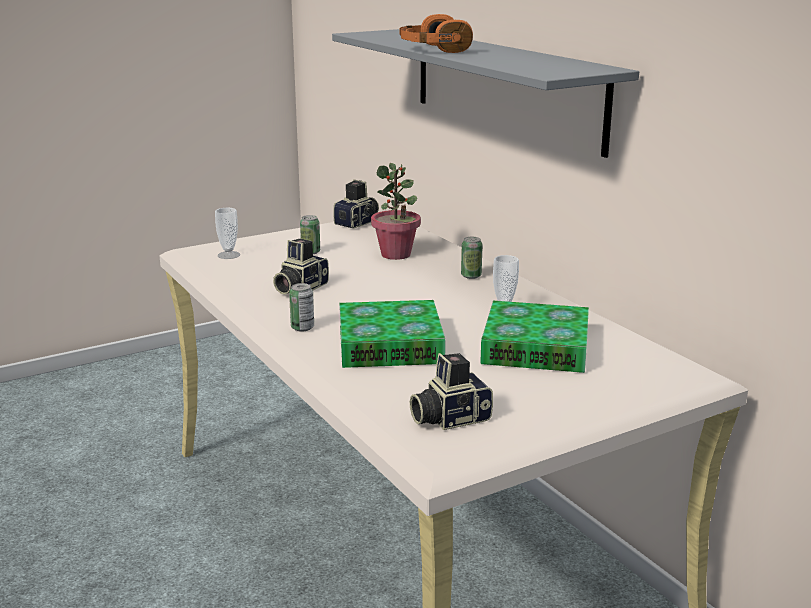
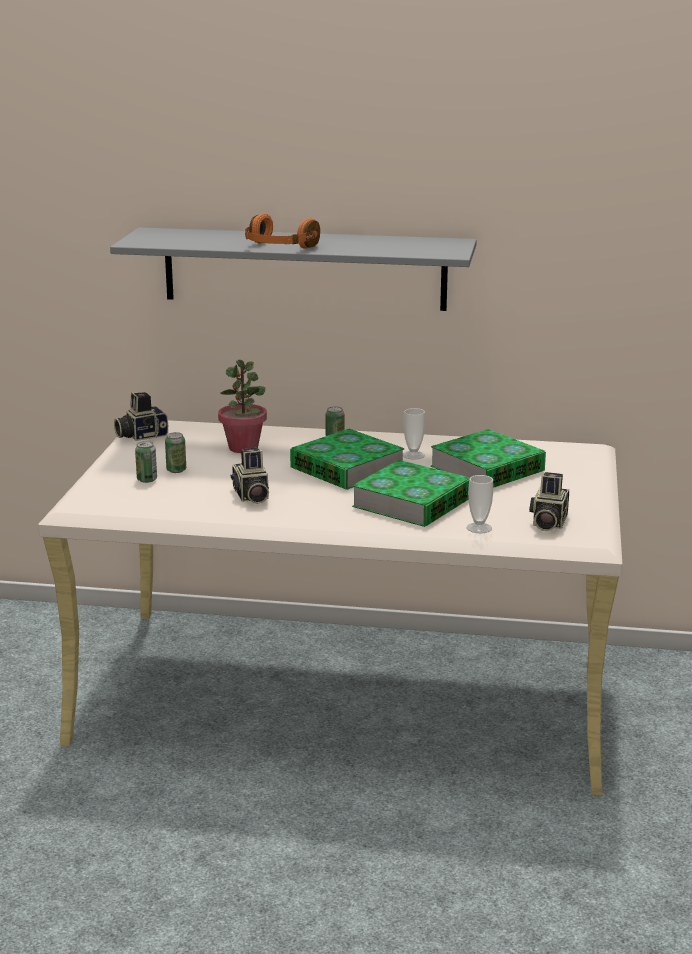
camera: 50 degrees left, 0 degrees up
(228, 255) = (119, 497): cup -> cup (479, 528)
(302, 328) = (333, 517): can -> can (147, 479)
(358, 223) = (141, 435): camera -> camera turned 105 degrees counterclockwise
(422, 297) = (347, 468): none -> book

